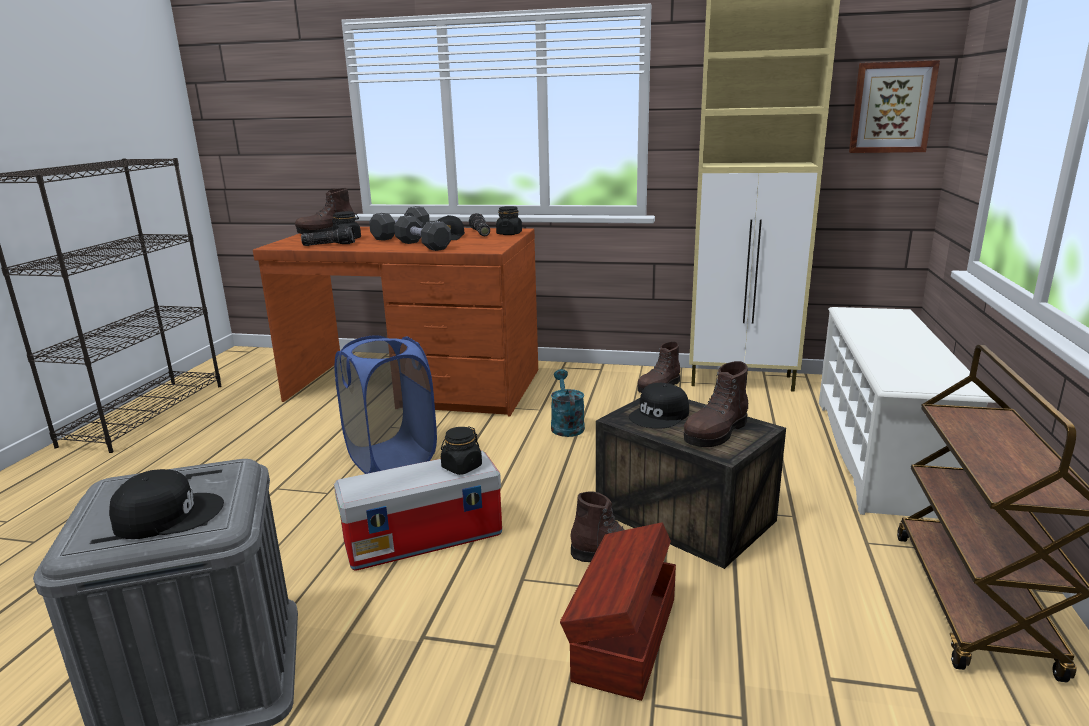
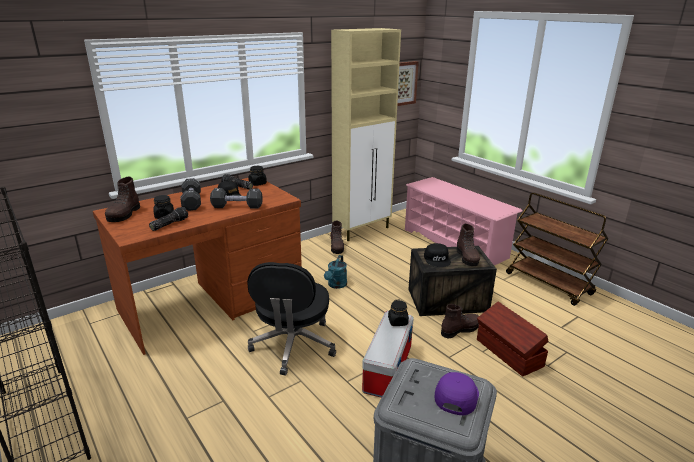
camera: 50 degrees left, 5 degrees up
(168, 515) = (455, 395): black cap -> purple cap
(391, 459) = (293, 346): blue laundry basket -> black office chair
(566, 425) = (336, 285): turquoise watering can -> turquoise watering can turned 105 degrees counterclockwise
(880, 453) = (455, 243): white shoe rack -> pink shoe rack

